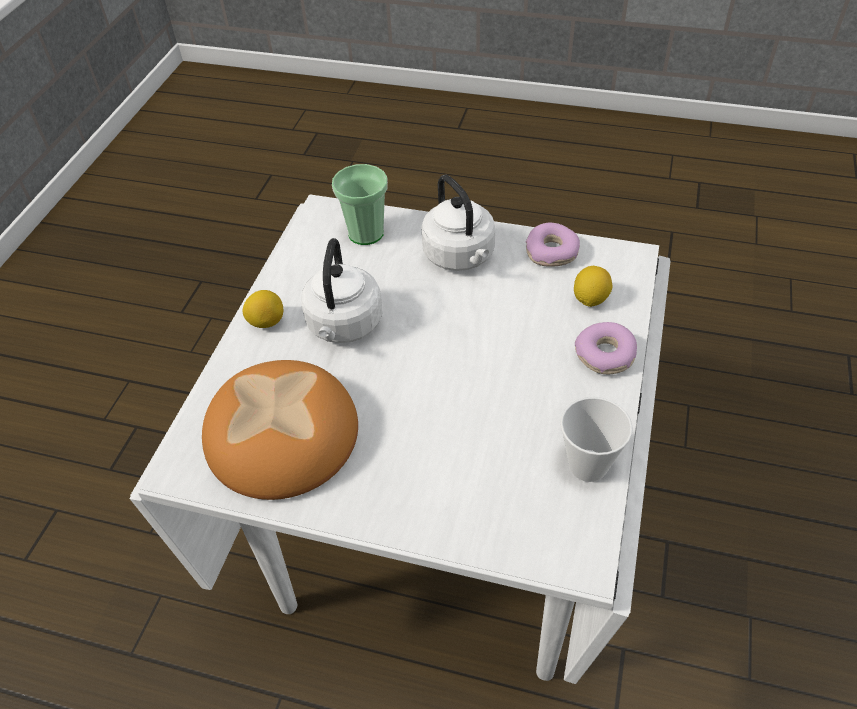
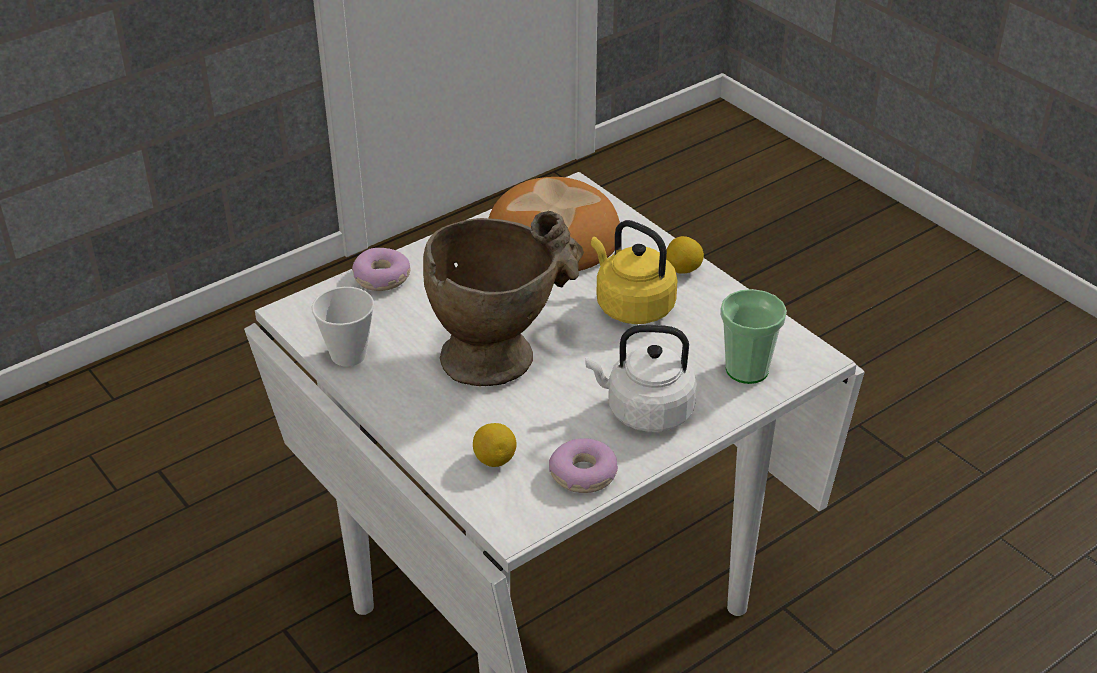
camera: 125 degrees right, 10 degrees down
(344, 326) = (631, 306): white kettle -> yellow kettle
(478, 366) = (502, 353): none -> beige vase
(605, 355) = (425, 427): donut -> donut (381, 278)

